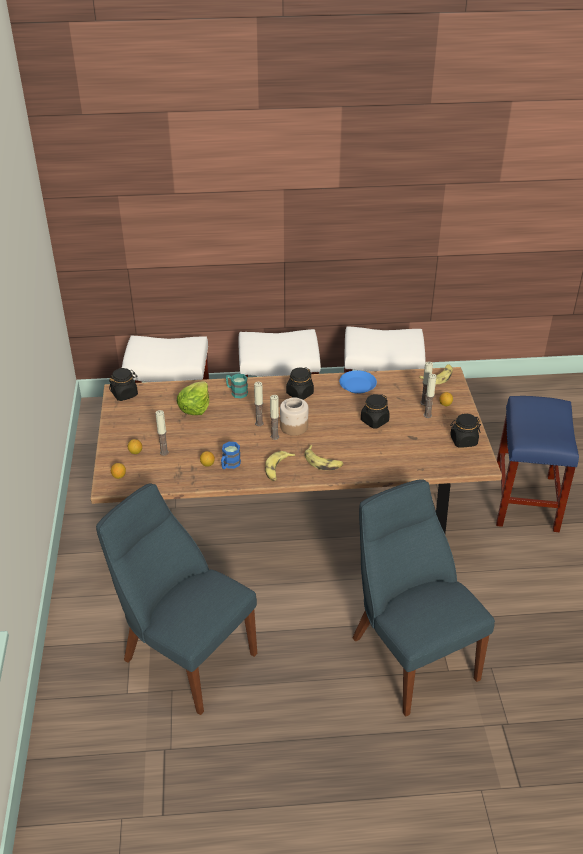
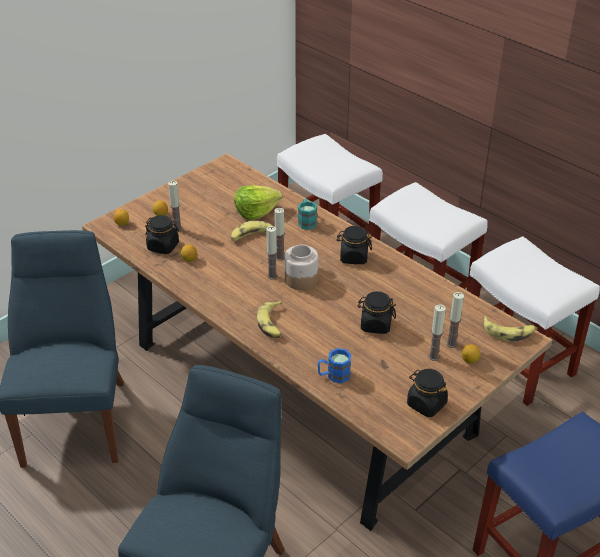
camera: 50 degrees right, 0 degrees up
(125, 394) = (226, 169): black jar -> black jar (163, 246)
(229, 465) = (202, 272): blue mug -> blue mug (334, 375)
(278, 469) = (229, 302): banana -> banana (252, 236)
(358, 385) = (416, 285): blue plate -> none

